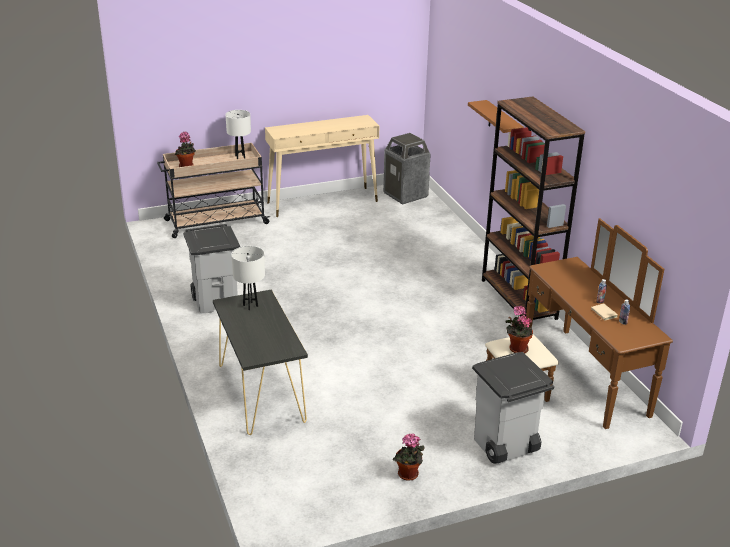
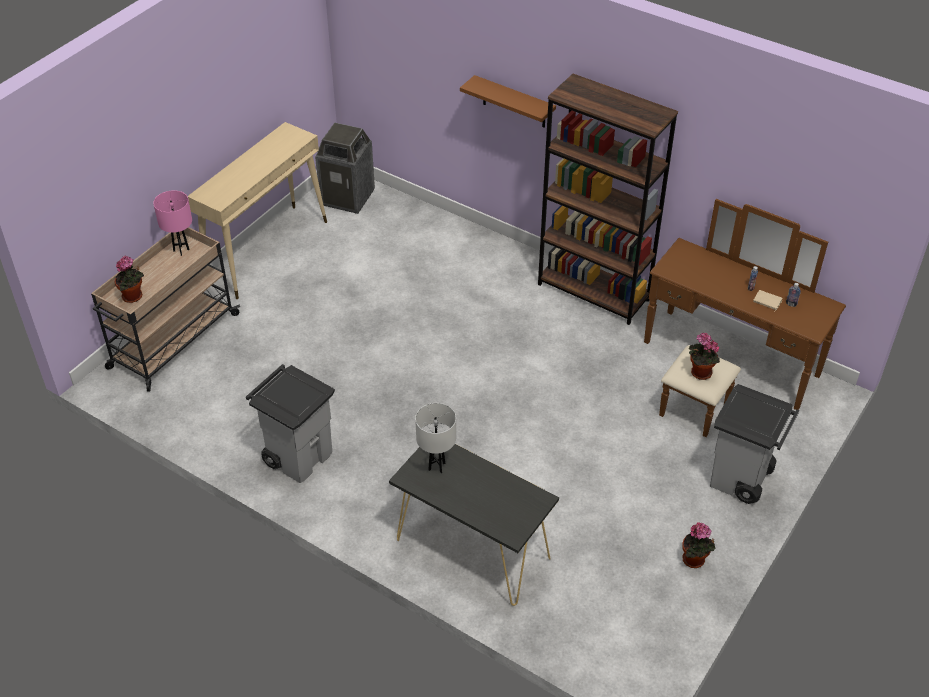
camera: 35 degrees left, 15 degrees up
(240, 157) = (181, 250): white table lamp -> pink table lamp

